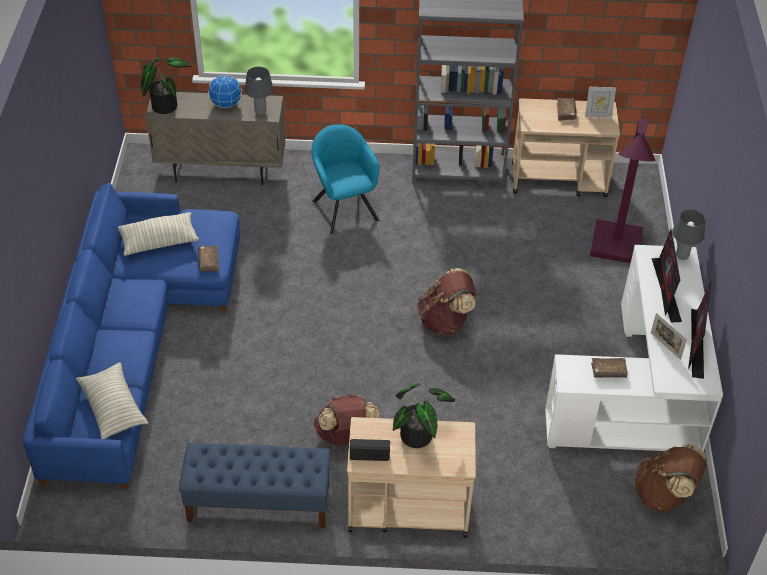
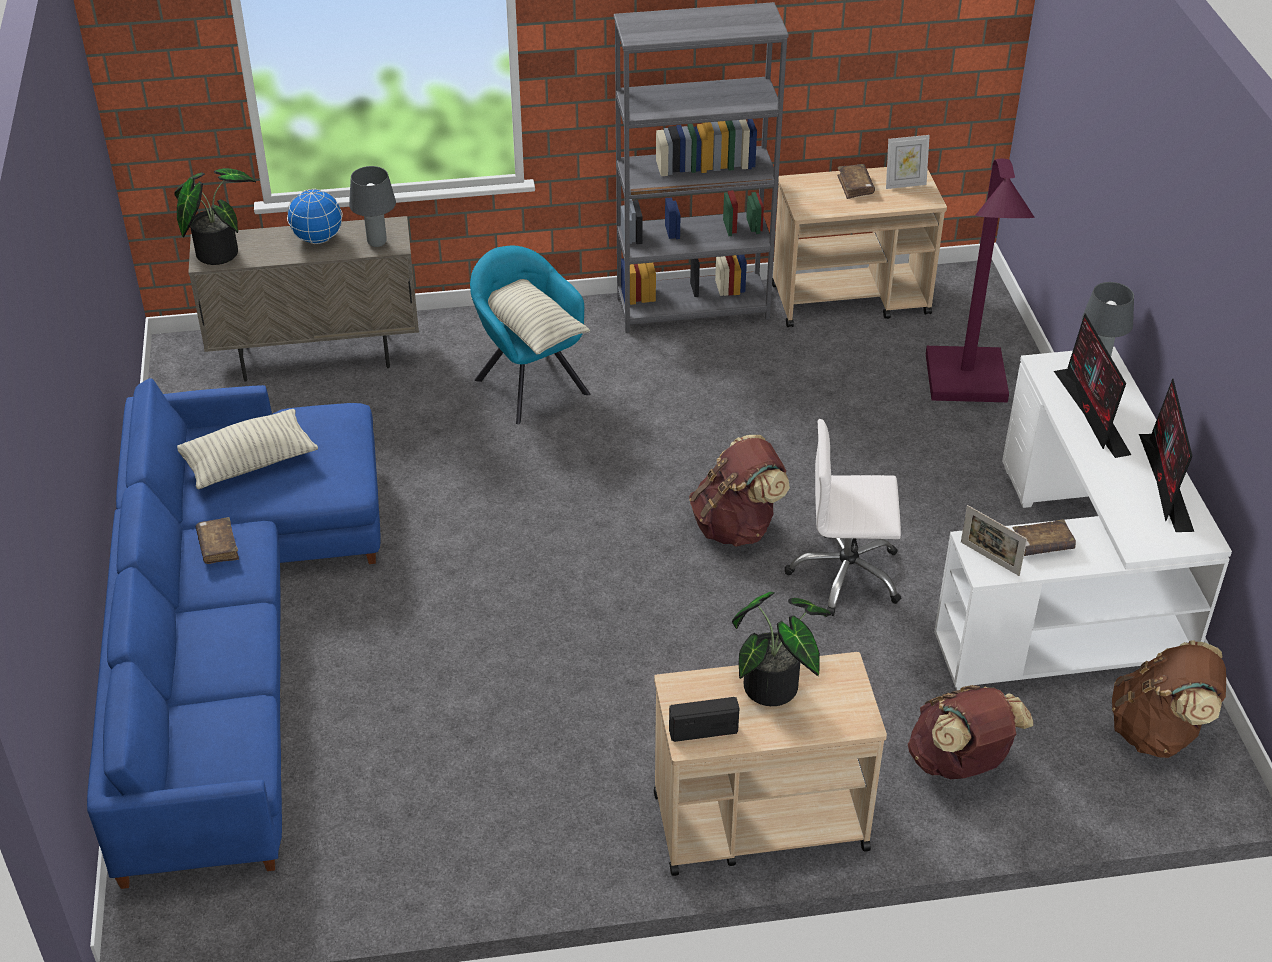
camera: 10 degrees left, 5 degrees down
(113, 408) = (233, 732): pillow -> pillow (530, 328)
(209, 261) = (340, 481): brown book -> brown book (218, 546)
(258, 504) = (508, 856): blue bench -> none
(347, 436) = (628, 725): brown backpack -> brown backpack (960, 763)
(503, 363) = (846, 575): none -> white office chair
(665, 346) = (1119, 493): picture frame -> picture frame (989, 558)

